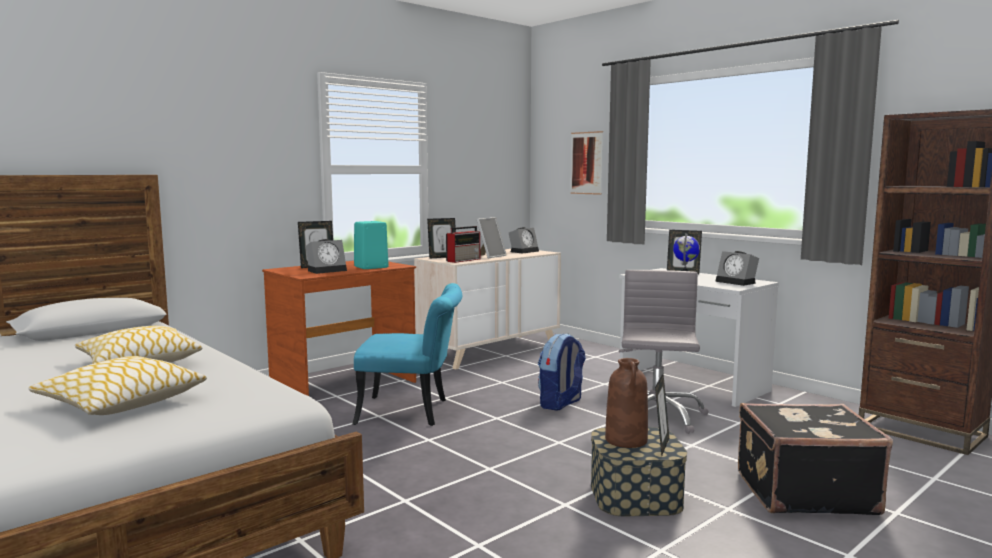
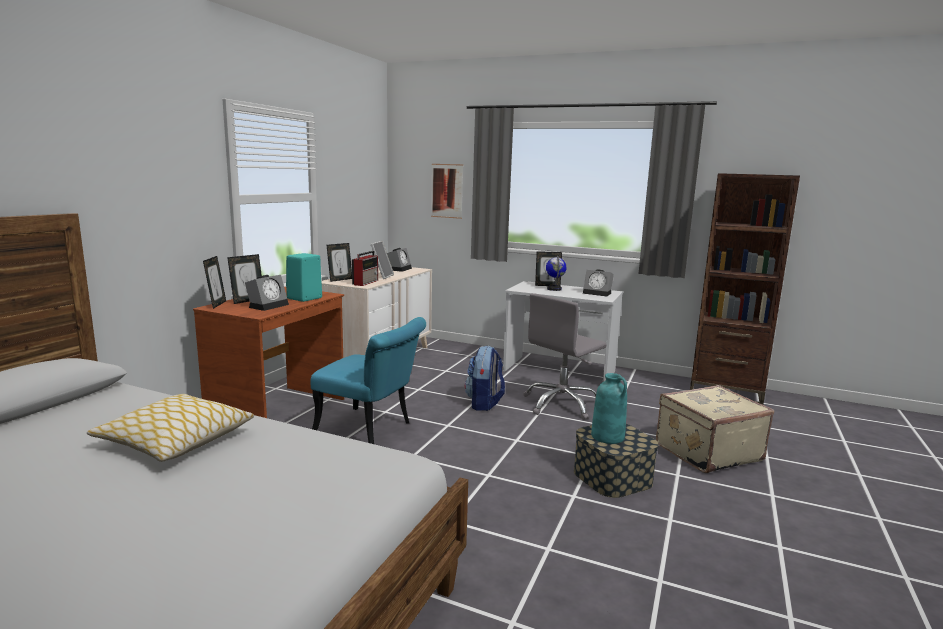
camera: 25 degrees left, 5 degrees up
(121, 402) = (238, 498): pillow -> none
(413, 412) = (371, 430): turquoise chair -> turquoise chair turned 45 degrees clockwise
(626, 440) = (608, 437): brown vase -> turquoise vase
(656, 416) = (561, 404): grey office chair -> grey office chair turned 120 degrees counterclockwise
(661, 446) = (635, 438): picture frame -> picture frame (216, 304)
(803, 492) = (706, 451): black suitcase -> beige suitcase

